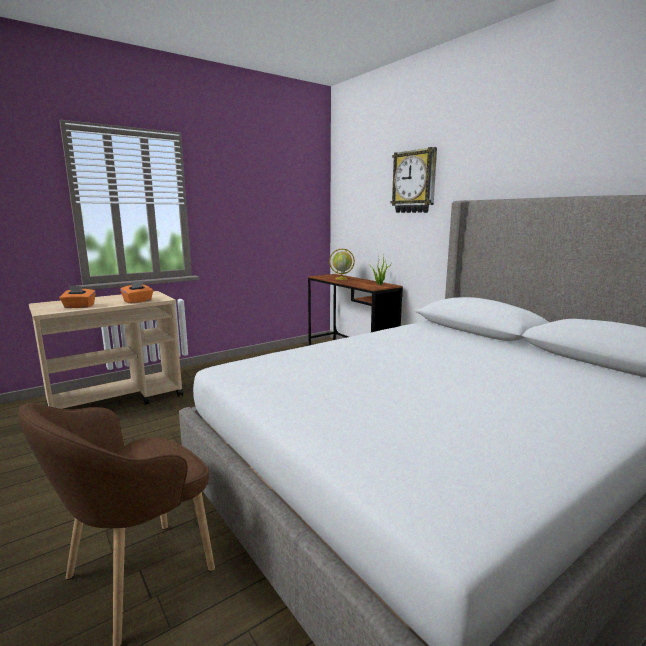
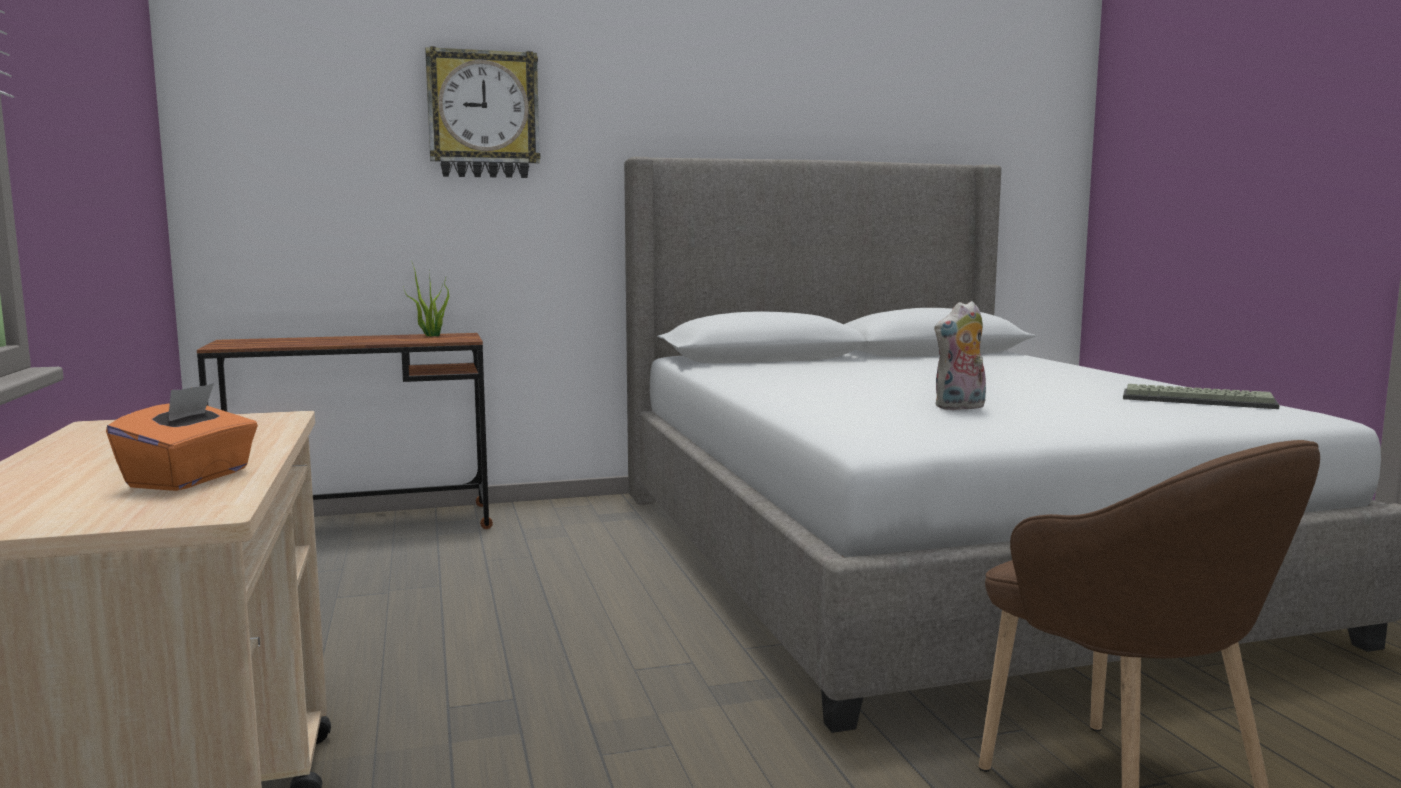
camera: 70 degrees left, 5 degrees down
(138, 301) = (256, 432): orange tissue box -> none
(325, 377) = (960, 407): none -> plush toy
(342, 279) = (308, 341): globe -> none
(474, 461) = (1199, 400): none -> keyboard

